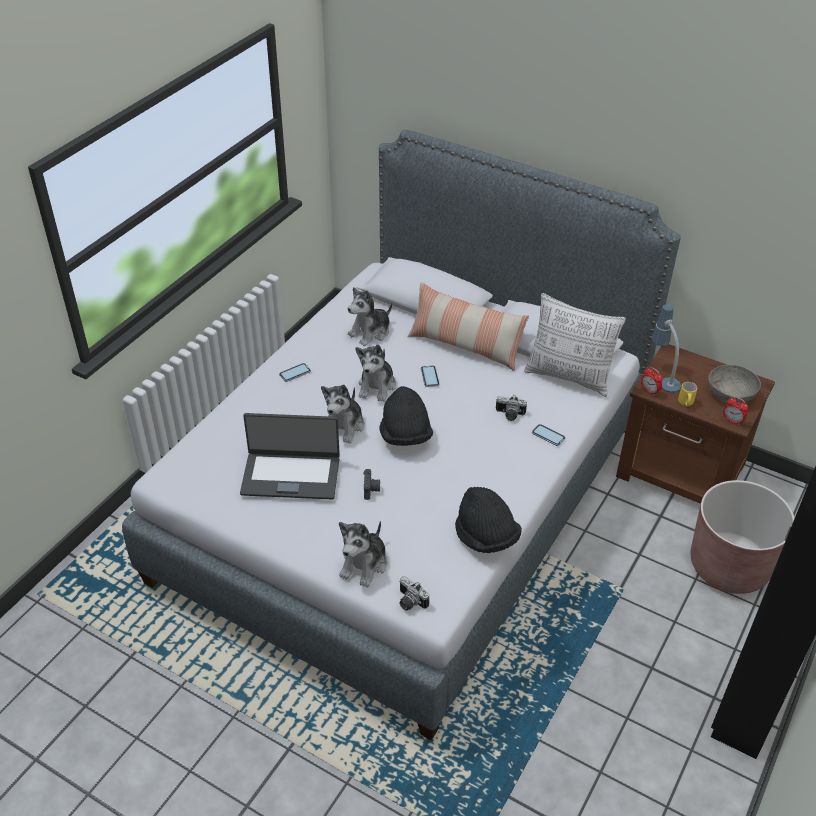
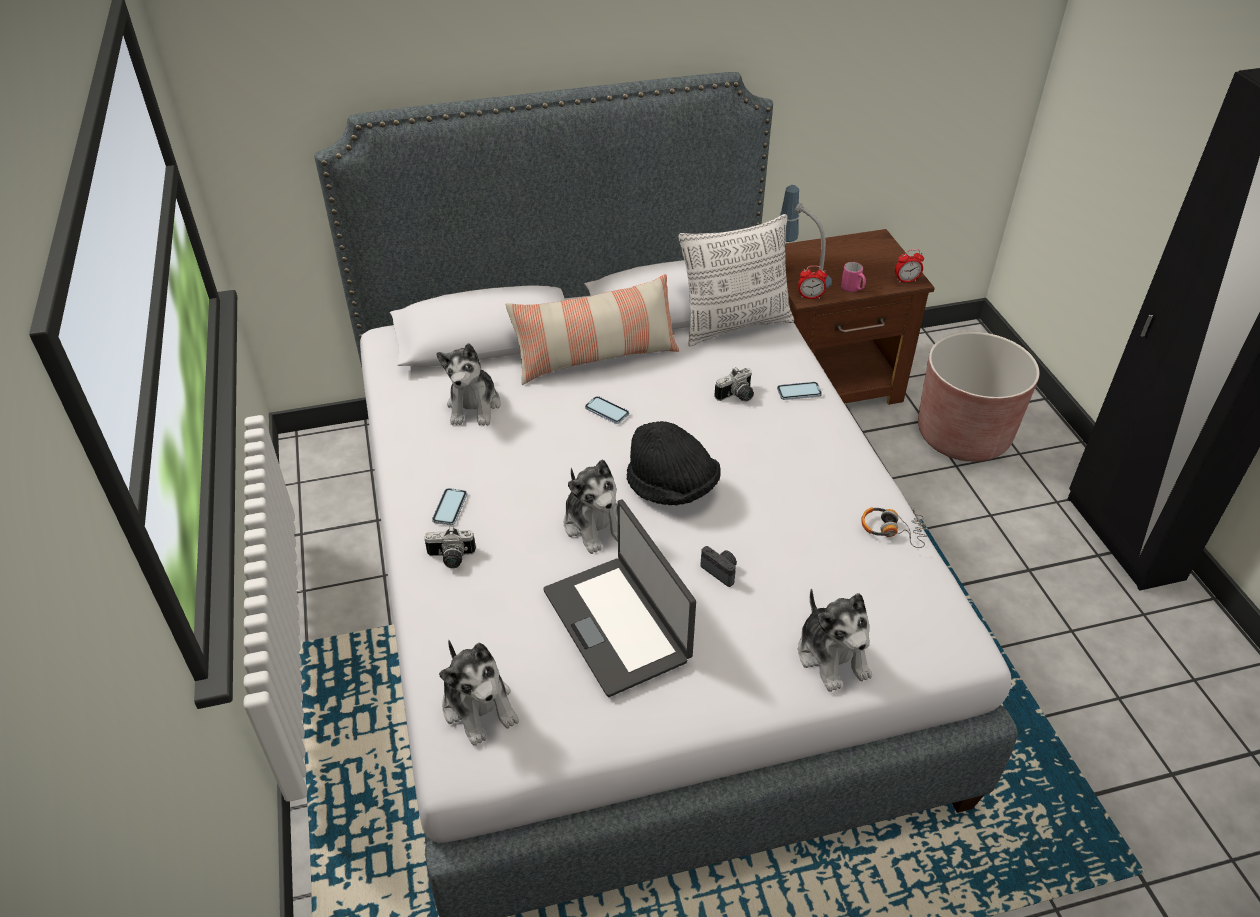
camera: 45 degrees left, 0 degrees up
(291, 475) = (618, 624): laptop -> laptop turned 105 degrees clockwise
(377, 386) = (566, 458): plush toy -> plush toy (479, 706)
(409, 602) = (928, 656): camera -> camera (451, 558)
(486, 537) = (892, 530): black hat -> headphones
(685, 403) = (852, 289): yellow mug -> pink mug
(730, 394) = (873, 260): grey bowl -> none

